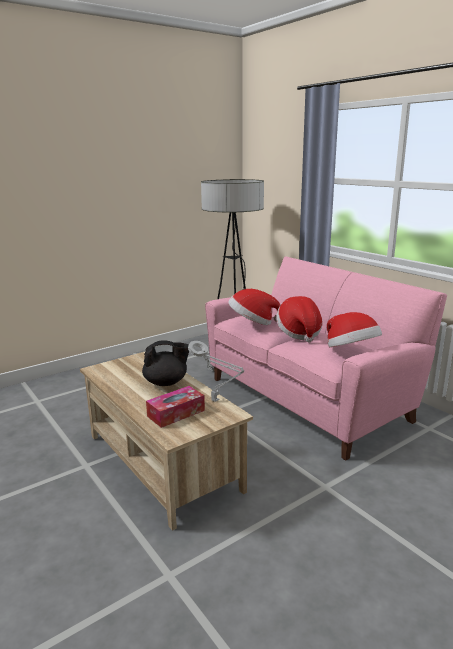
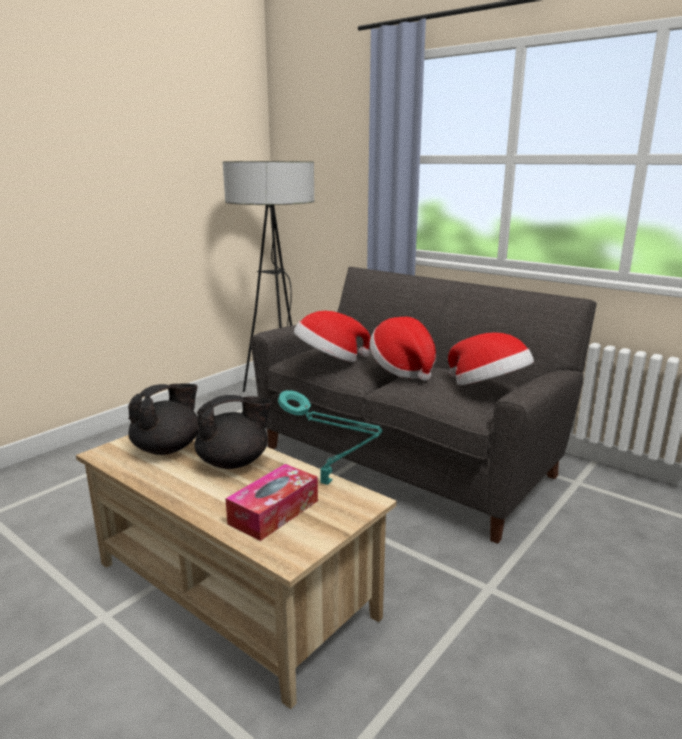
camera: 15 degrees left, 0 degrees up
(132, 370) = (168, 448): none -> black teapot
(217, 401) = (329, 483): grey table lamp -> turquoise table lamp
(309, 398) = (409, 460): pink sofa -> grey sofa

